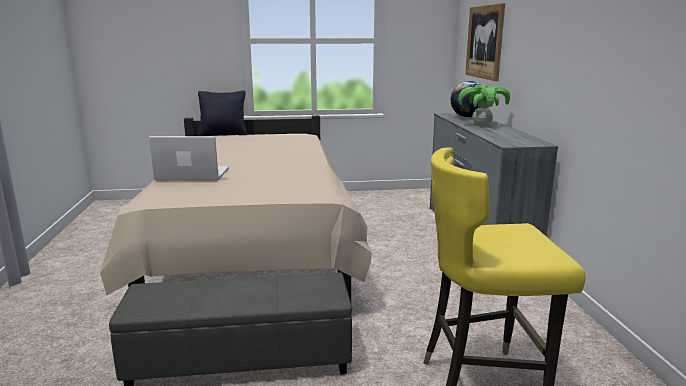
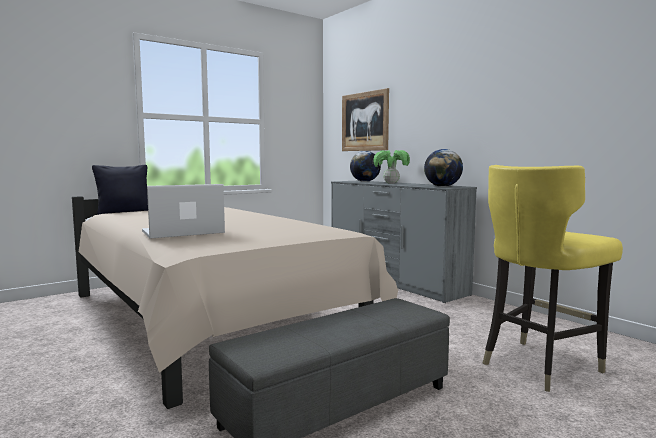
camera: 30 degrees left, 10 degrees down
(512, 141) = (442, 186): none -> globe

